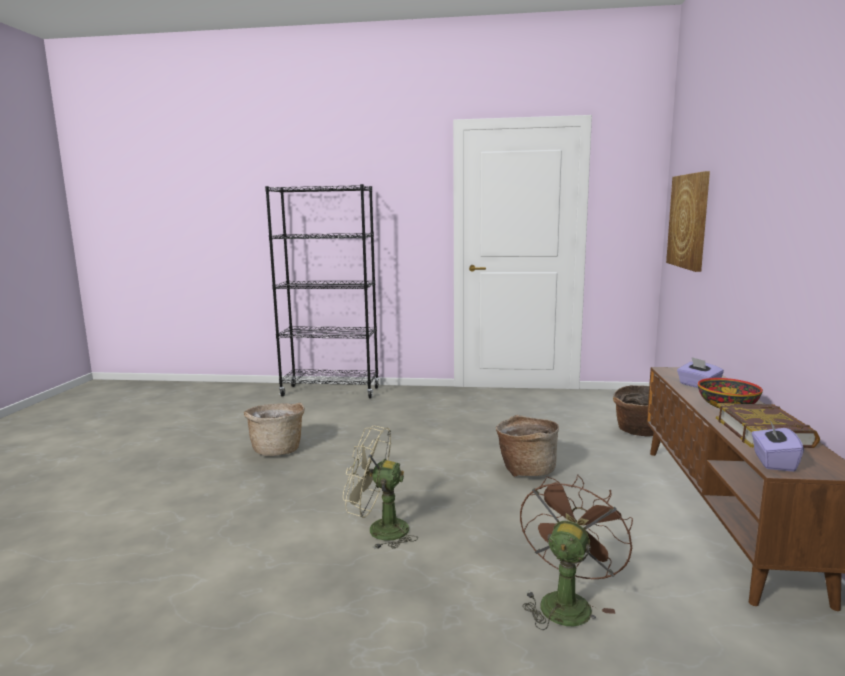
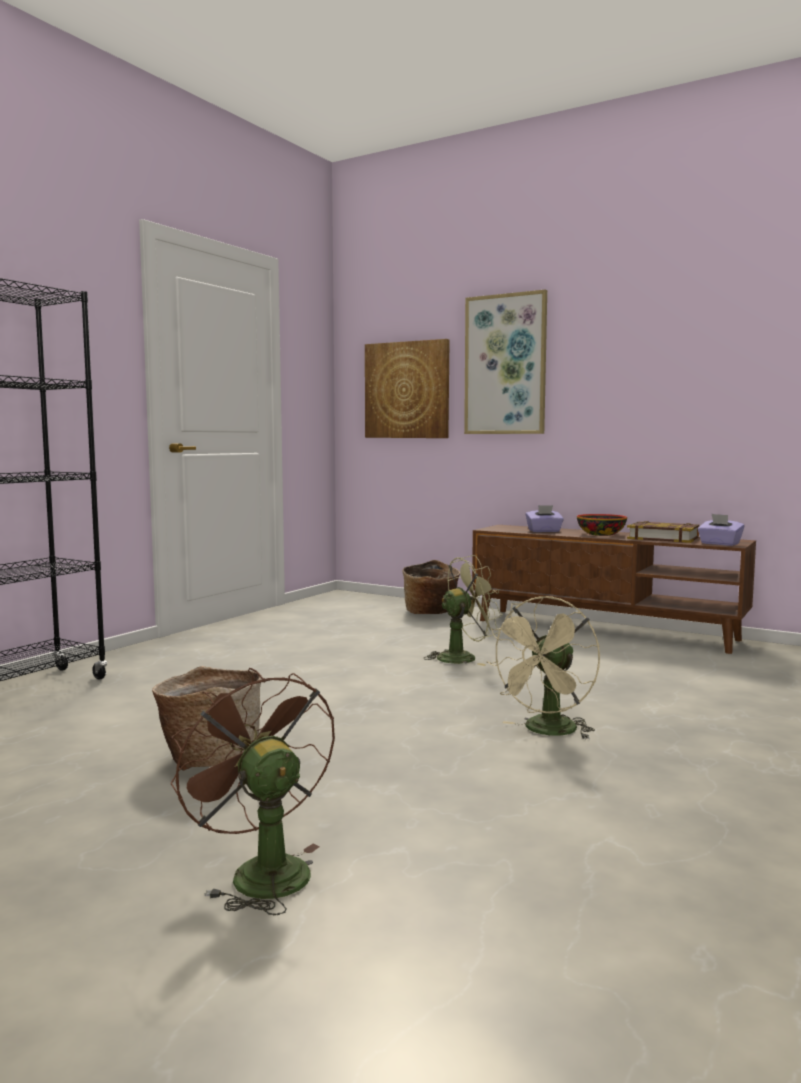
camera: 65 degrees left, 5 degrees down
(526, 469) = (463, 657): basket -> green fan
(566, 601) = (714, 692): brown fan -> brown fan (260, 871)
(734, 199) = (505, 365): none -> picture

